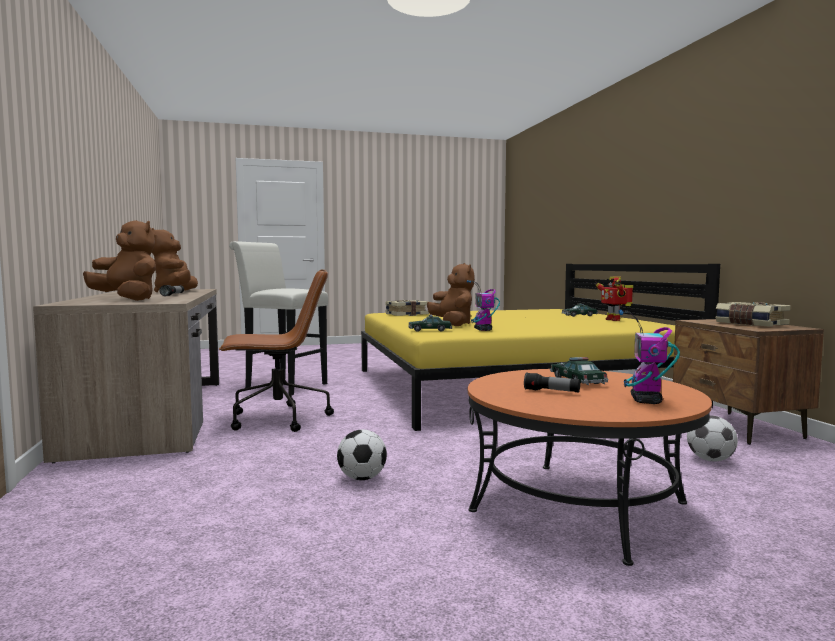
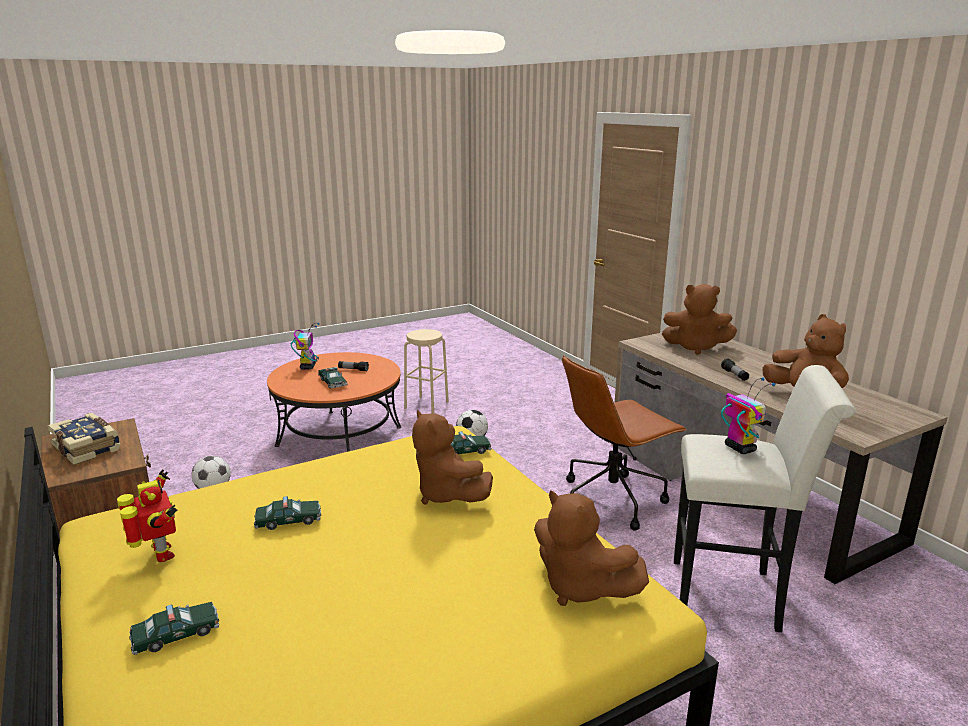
camera: 165 degrees right, 15 degrees up
(402, 554) = (426, 405): none -> beige stool
(406, 314) = (580, 587): book -> brown plush toy
(483, 330) = (397, 462): toy robot -> toy robot (739, 448)
(551, 322) = (288, 521): none -> toy car

